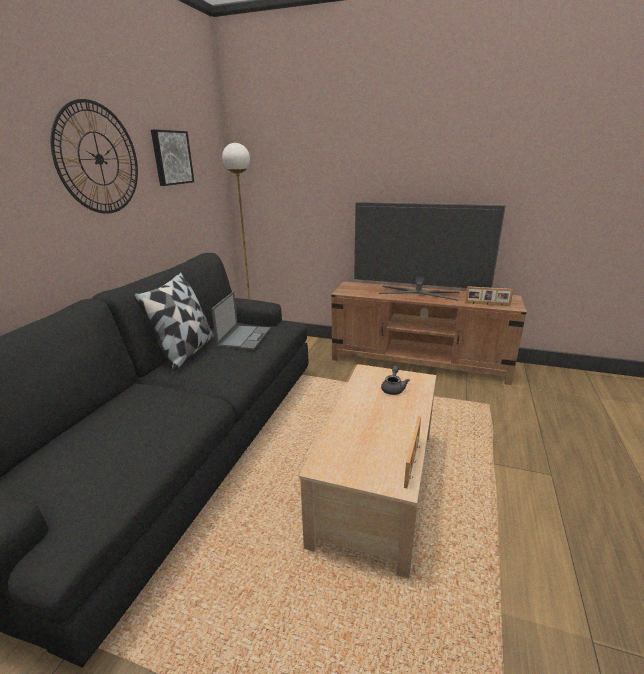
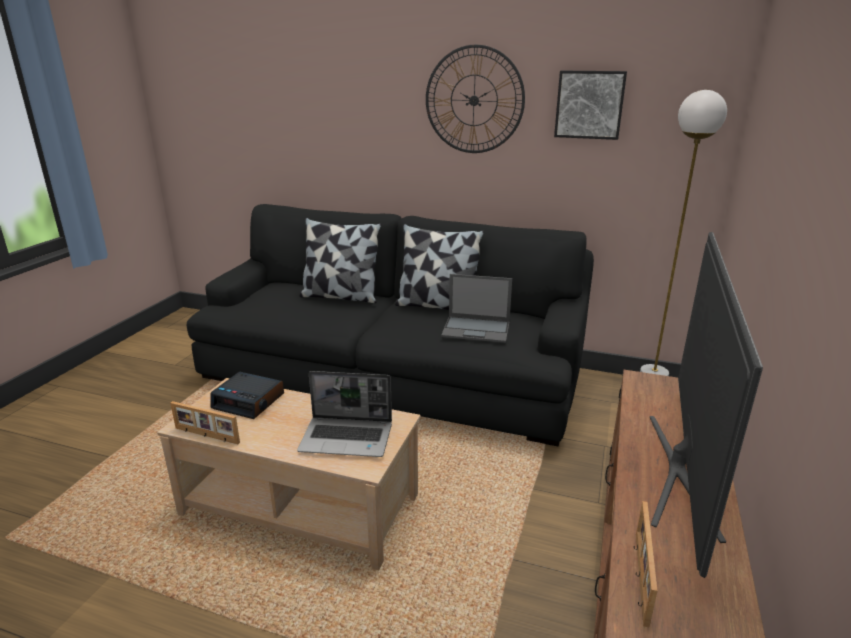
camera: 90 degrees right, 0 degrees up
(122, 406) = (340, 296): none -> pillow
(349, 446) = (249, 401): none -> alarm clock
(393, 388) = (348, 438): grey teapot -> laptop

